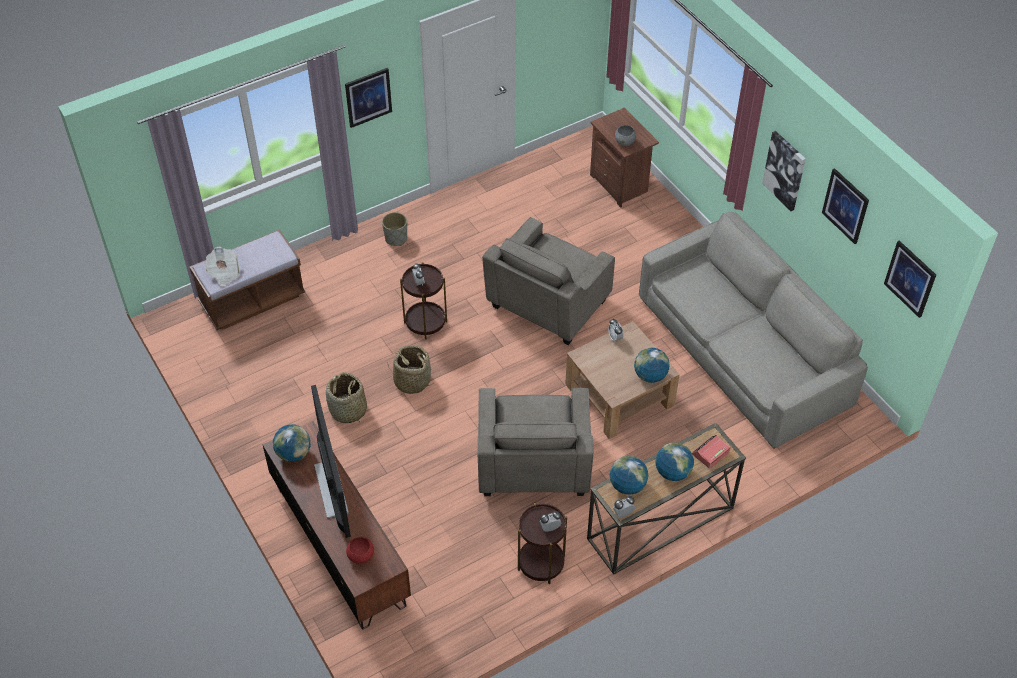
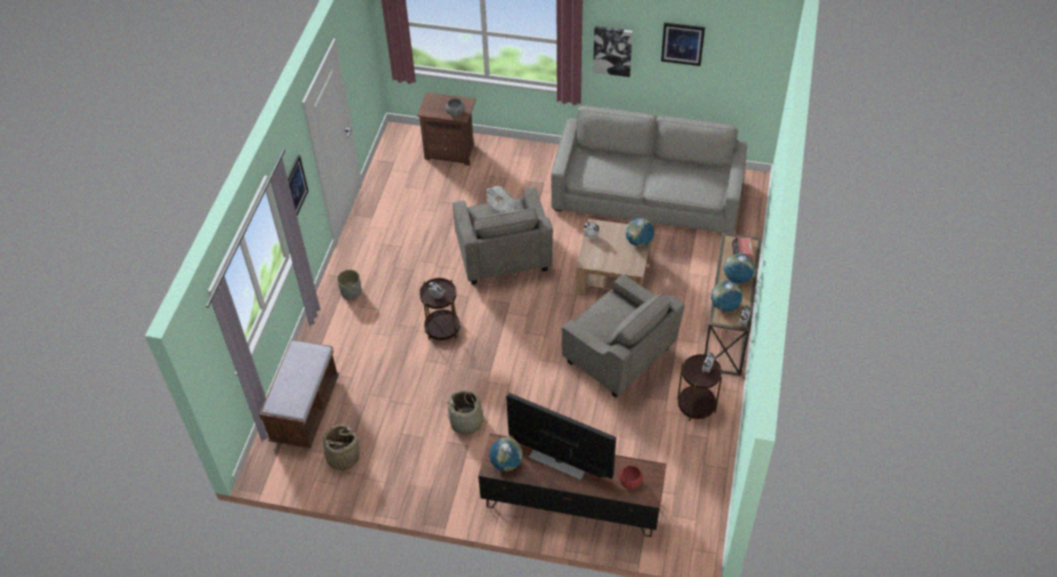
camera: 45 degrees left, 0 degrees up
(224, 273) = (293, 397): newspaper -> newspaper (501, 205)
(412, 381) = (482, 370): basket -> basket (343, 457)
(910, 278) = (759, 61): picture -> none

